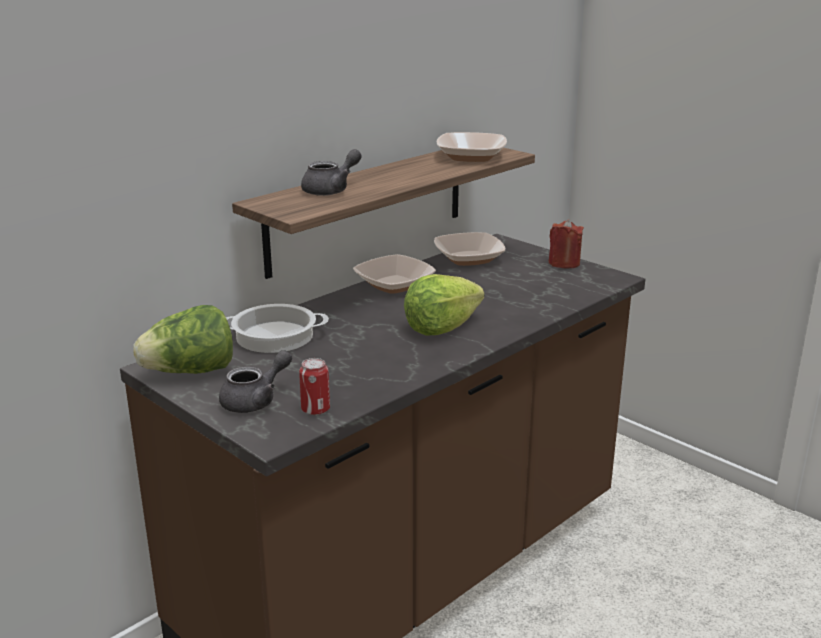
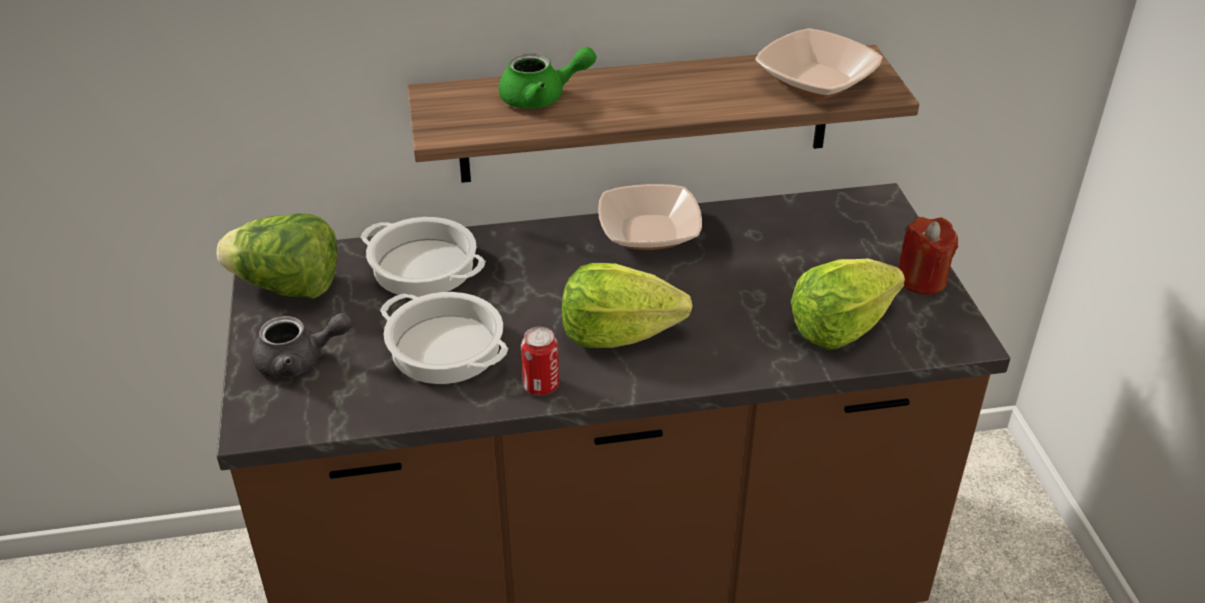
camera: 35 degrees right, 15 degrees up
(315, 409) = (339, 404): can -> can (541, 385)
(331, 190) = (542, 98): grey teapot -> green teapot
(347, 364) = (447, 347): none -> cooking pot
(468, 258) = (798, 219): bowl -> none
(553, 291) = (840, 327): none -> lettuce

